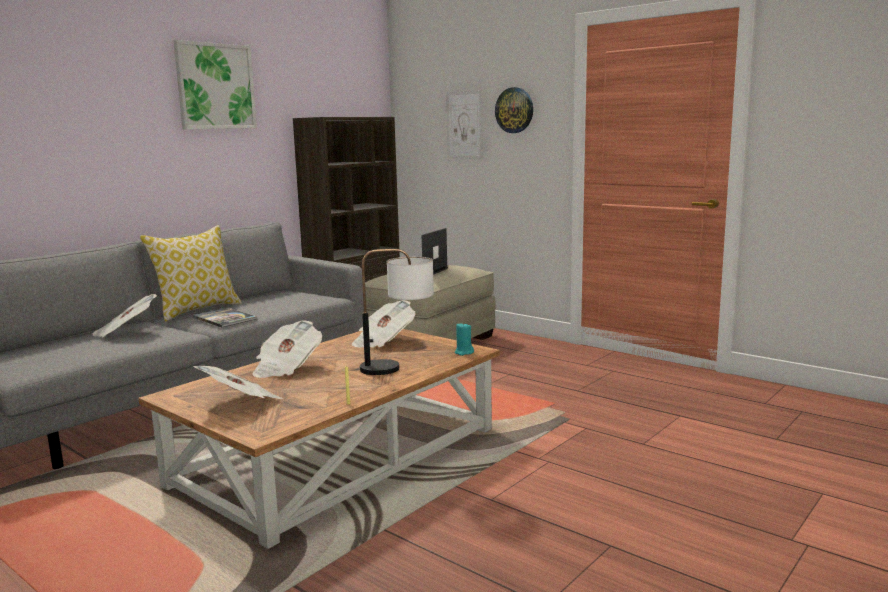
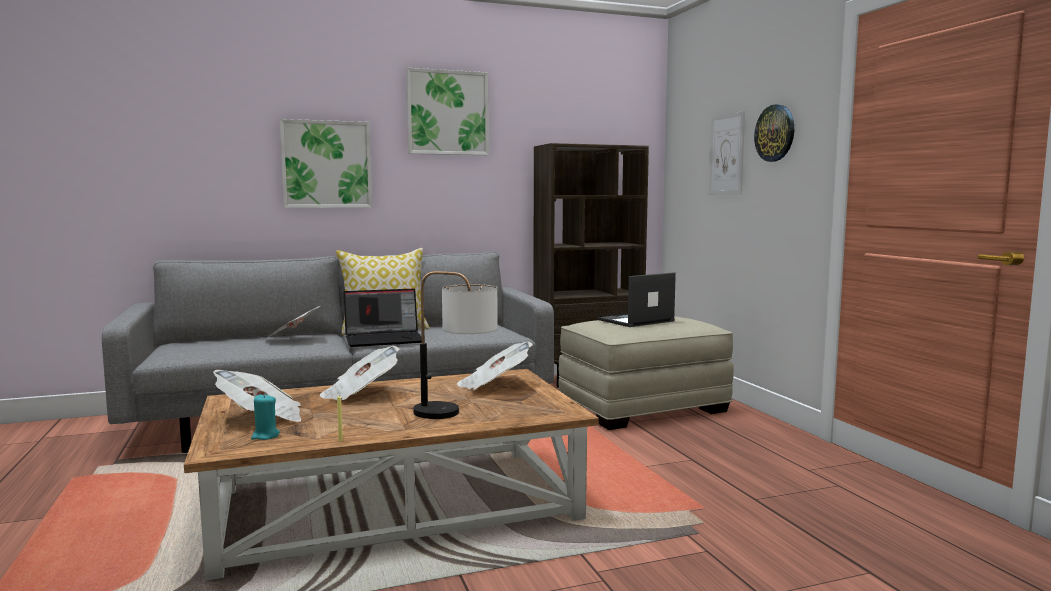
camera: 30 degrees right, 5 degrees down
(103, 144) = (326, 164): none -> picture
(224, 318) = (385, 339): book -> laptop
(464, 352) = (552, 413): turquoise candle -> turquoise candle (265, 436)

